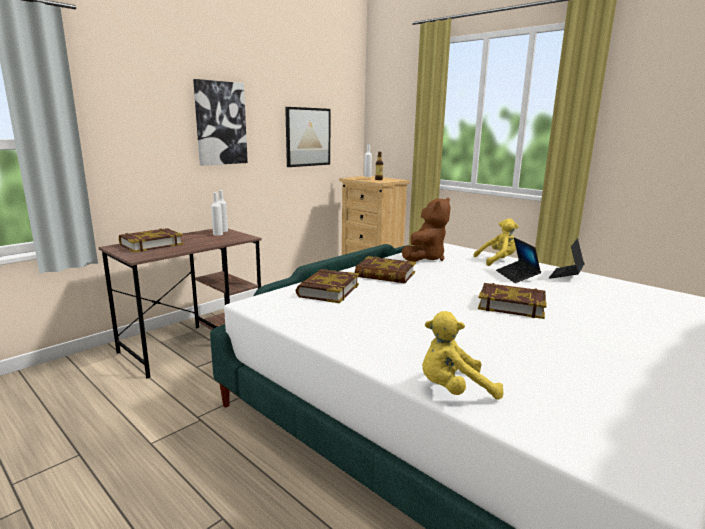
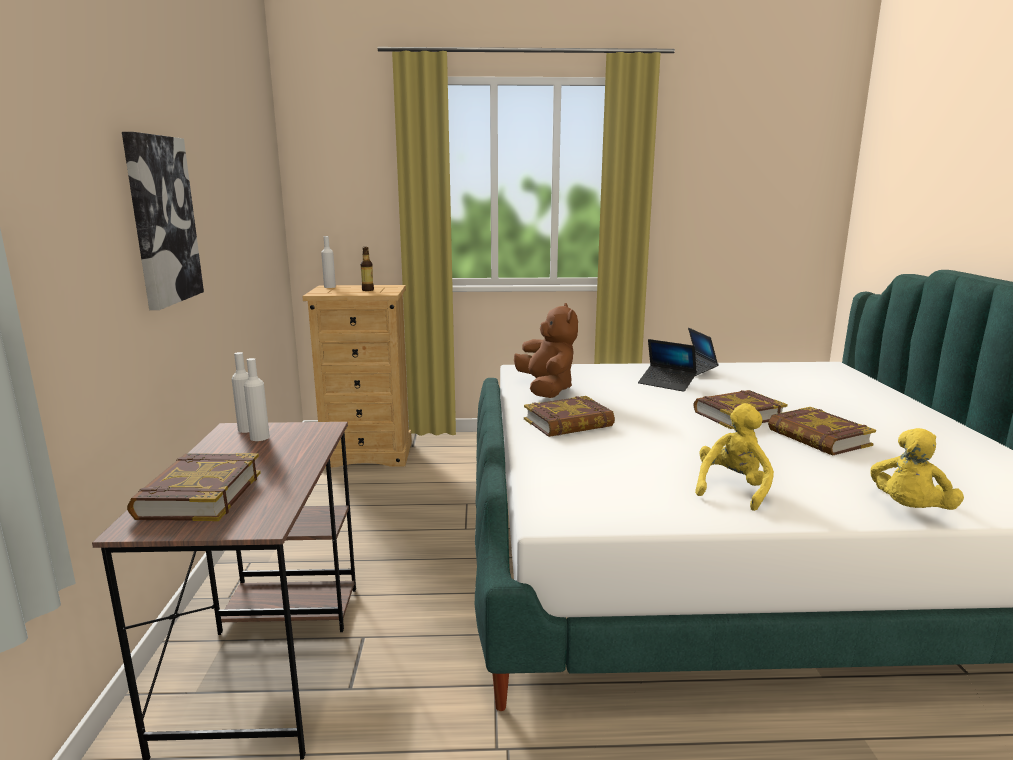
camera: 45 degrees left, 0 degrees up
(308, 137) = (245, 231): picture -> none
(328, 290) = (572, 465): book -> book (818, 438)
(497, 261) = (611, 371): yellow plush toy -> yellow plush toy (732, 489)

